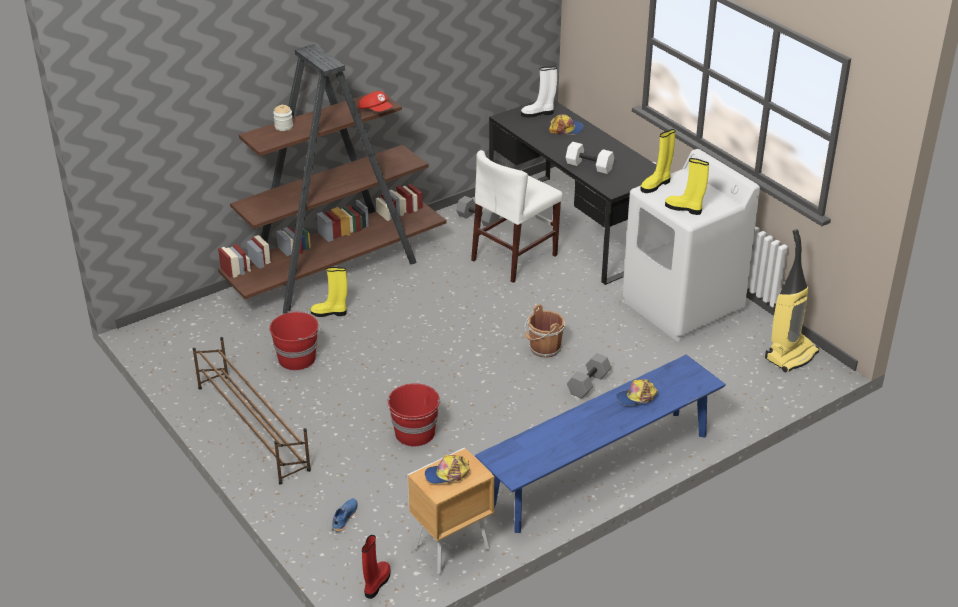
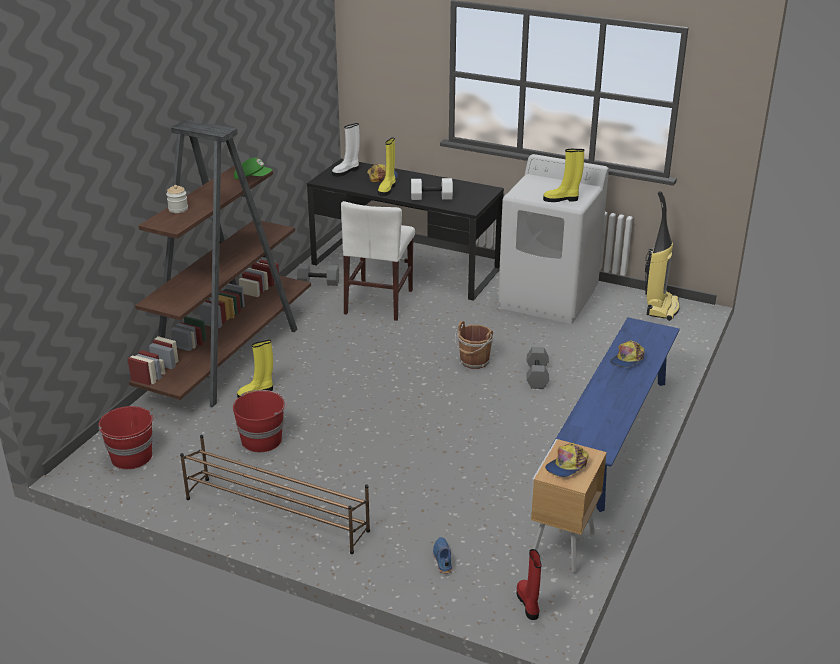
camera: 30 degrees left, 5 degrees down
(375, 110) = (252, 178): red cap -> green cap
(415, 433) = (434, 464): red bucket -> red bucket (132, 457)
(656, 185) = (520, 189): yellow boot -> yellow boot (387, 189)

